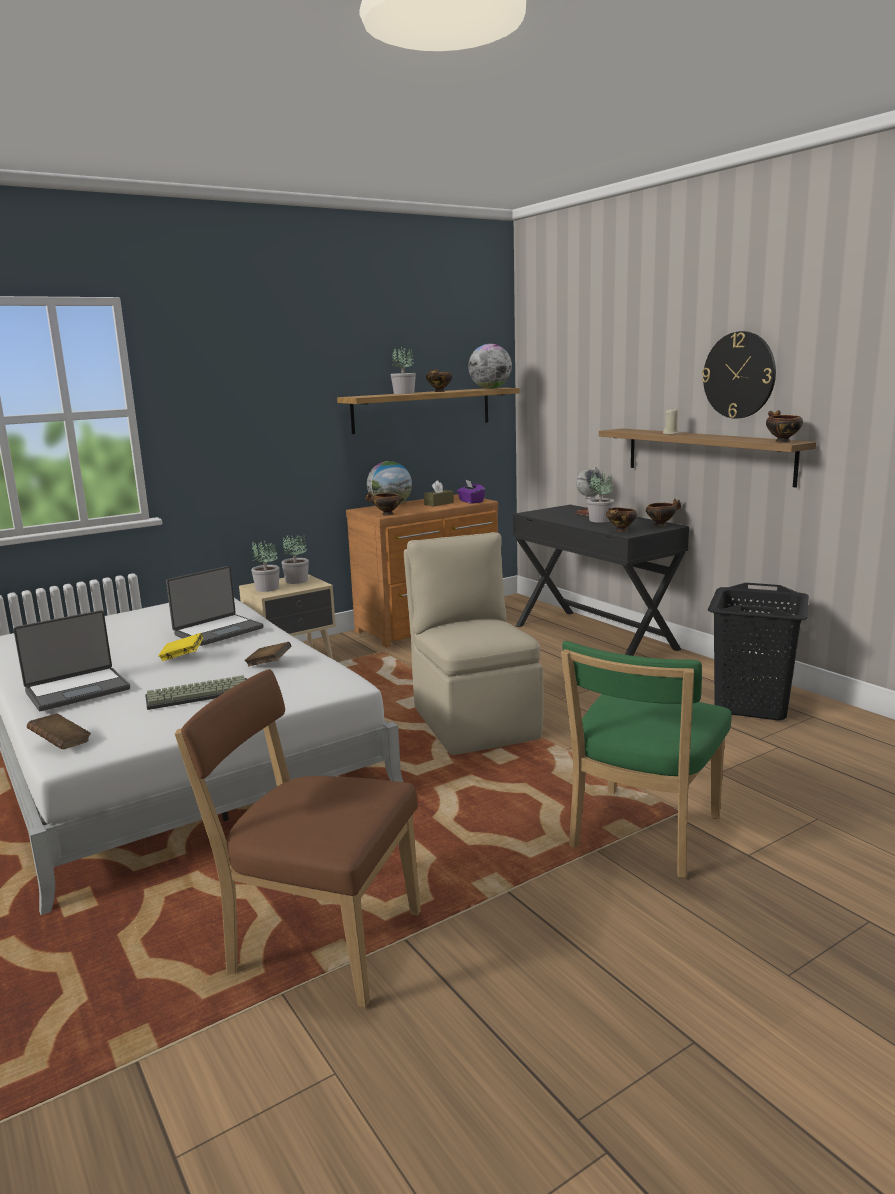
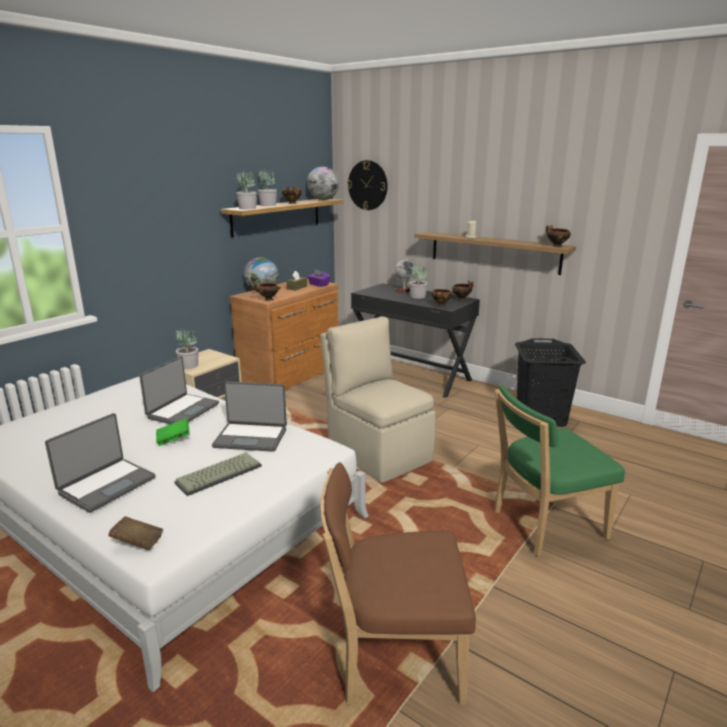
camera: 20 degrees left, 5 degrees up
(182, 657) = (173, 439): yellow book -> green book
(269, 664) = (251, 437): brown book -> laptop
(296, 581) = (207, 356): potted plant -> potted plant (247, 208)
(641, 836) = (543, 525): green chair -> green chair turned 60 degrees clockwise
(739, 375) = (520, 199): wall clock -> wall clock (368, 185)

